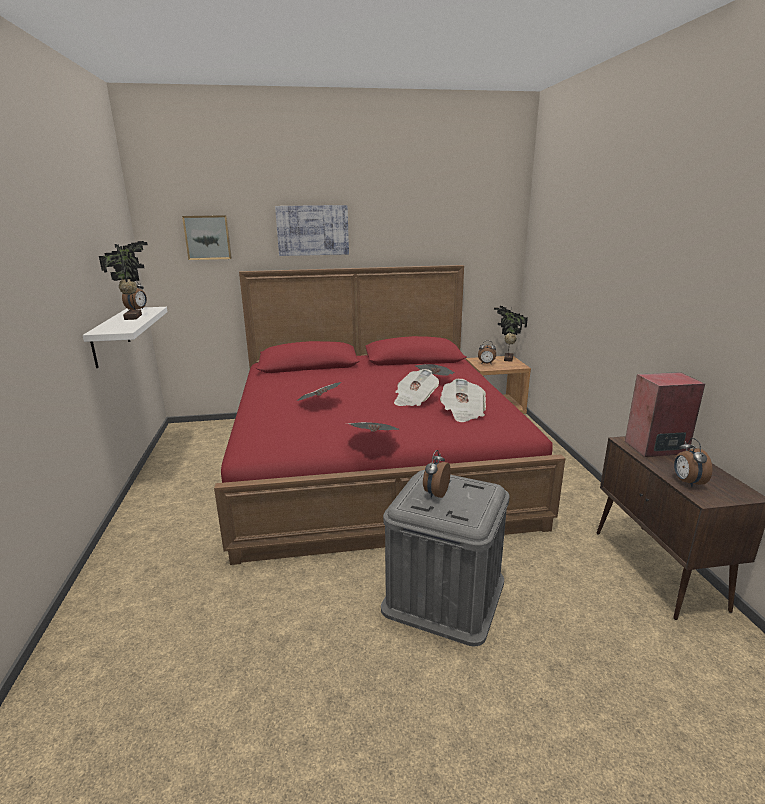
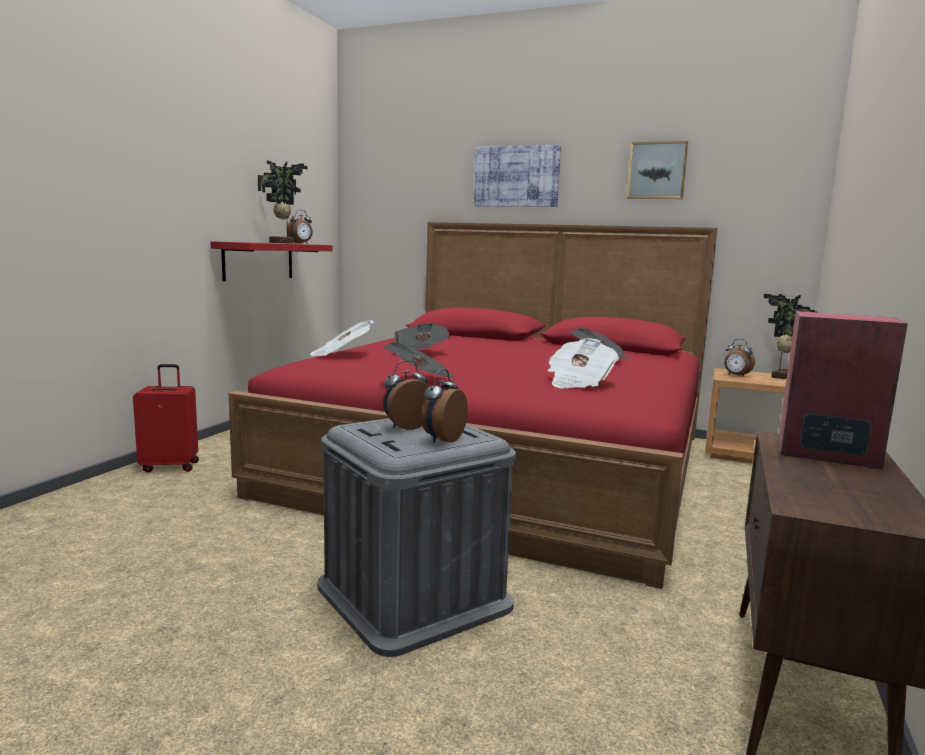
camera: 30 degrees right, 10 degrees down
(110, 337) = (258, 261): white shelf -> red shelf
(127, 555) = (170, 466): none -> red suitcase
(207, 237) = (404, 183): picture -> picture (657, 171)
(414, 400) = (536, 366): newspaper -> newspaper (341, 355)
(687, 482) = (805, 488): alarm clock -> alarm clock (442, 439)

